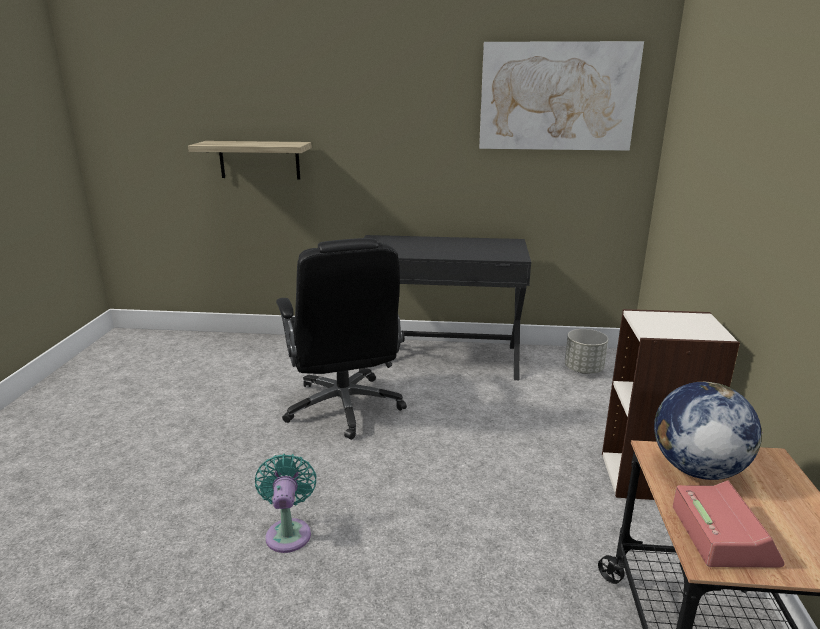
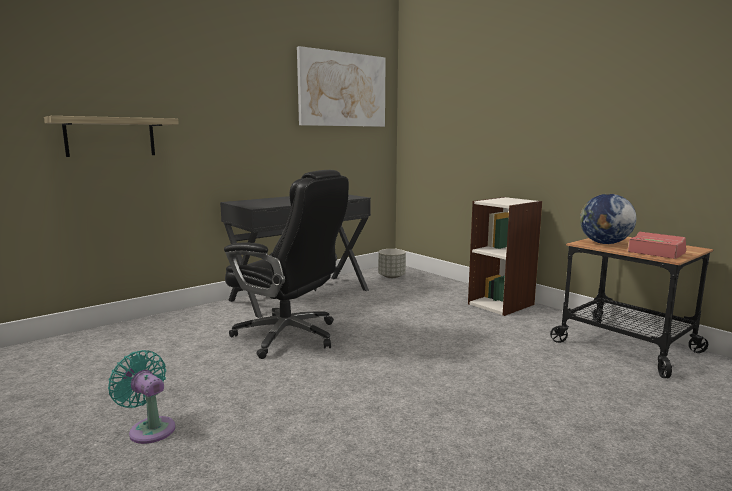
camera: 45 degrees left, 10 degrees down
(289, 532) = (391, 402): turquoise fan -> turquoise fan (150, 428)

